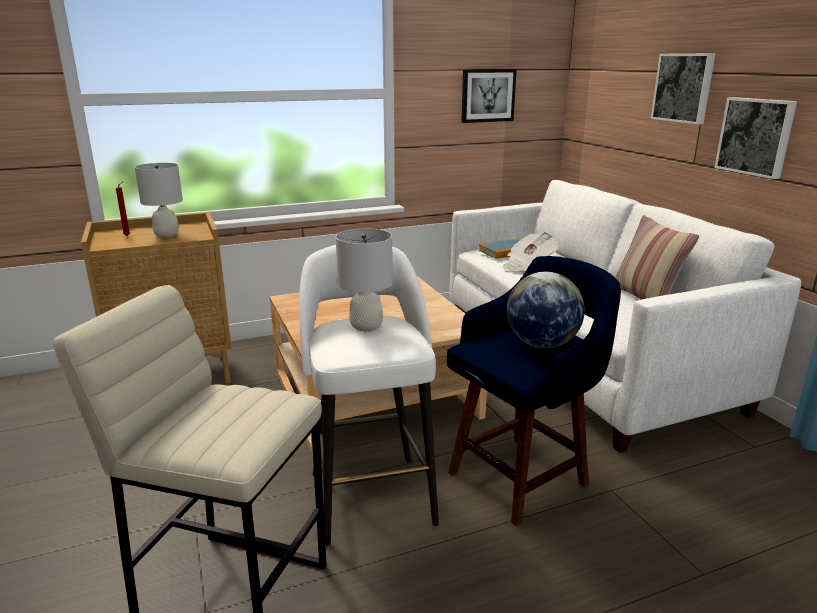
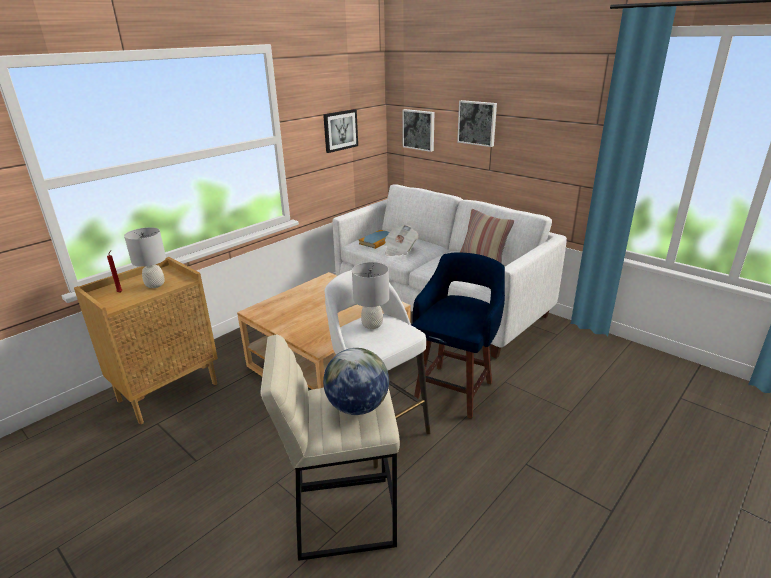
camera: 25 degrees left, 5 degrees up
(541, 344) = (464, 309): globe -> globe (357, 407)
(756, 136) = (528, 154): picture -> picture (419, 129)

